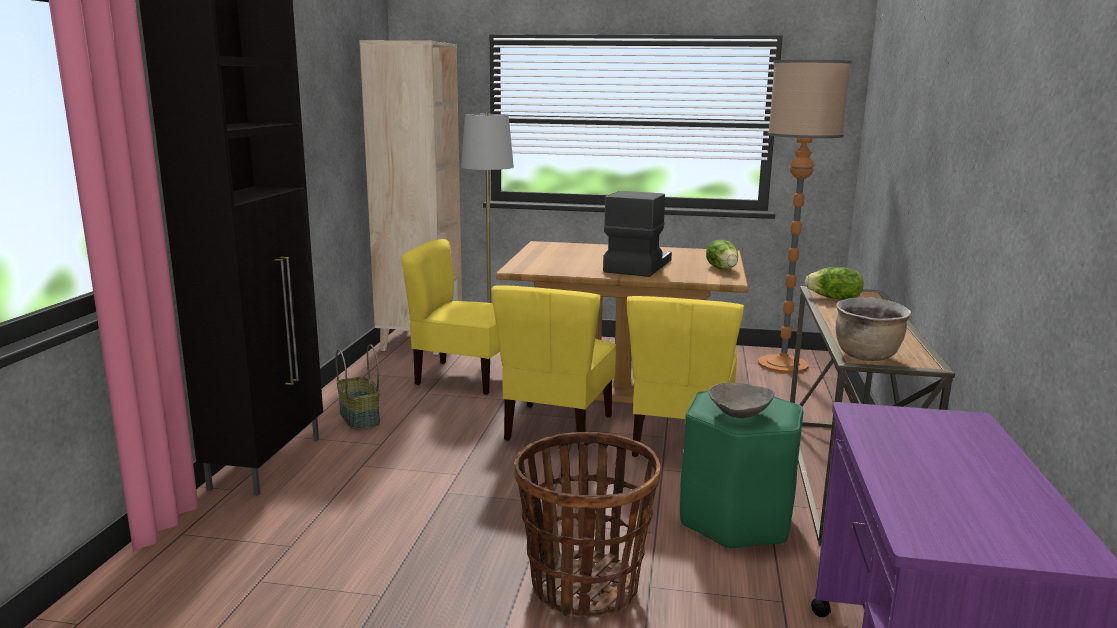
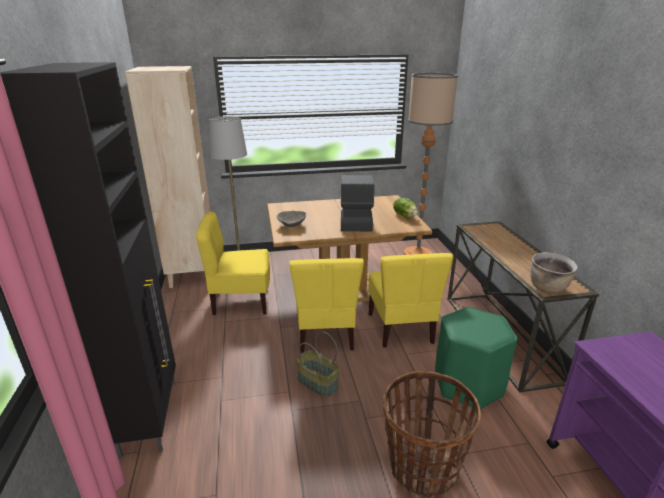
camera: 20 degrees left, 10 degrees up
(358, 418) = (191, 355): basket -> basket (317, 383)
(740, 415) = (481, 334): grey bowl -> grey bowl (292, 225)
(834, 298) = (484, 234): lettuce -> none

